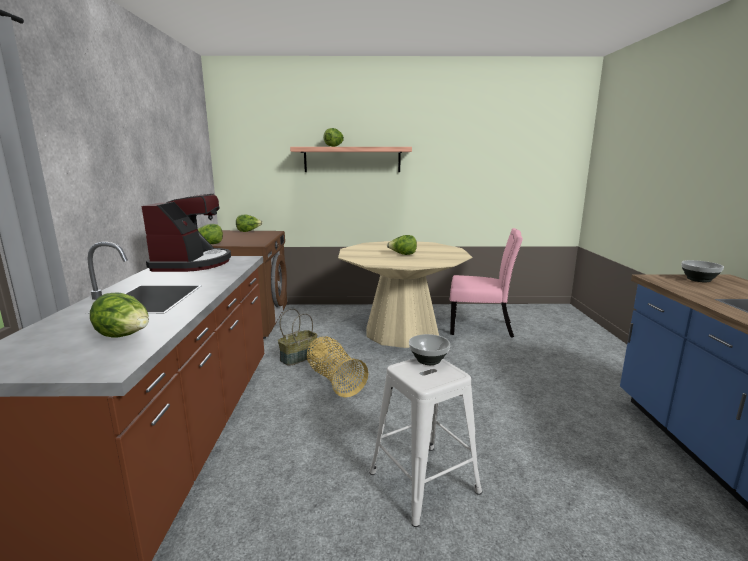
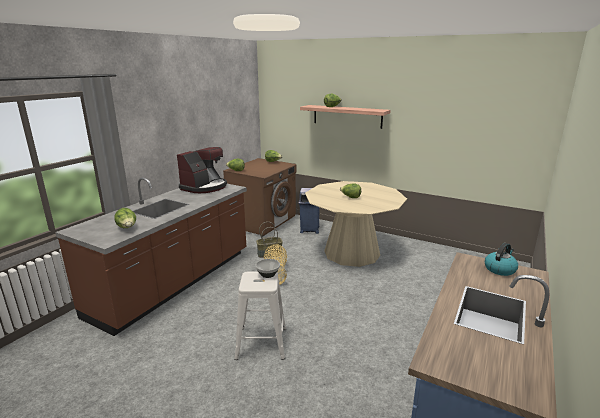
camera: 30 degrees right, 5 degrees up
(320, 318) = (309, 229): none -> blue trash can
(479, 327) = (414, 264): pink chair -> none
(698, 280) = (500, 269): bowl -> kettle

